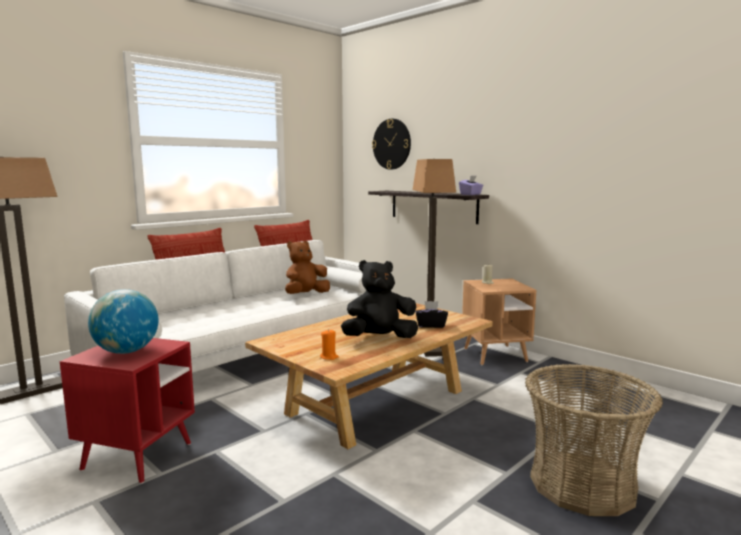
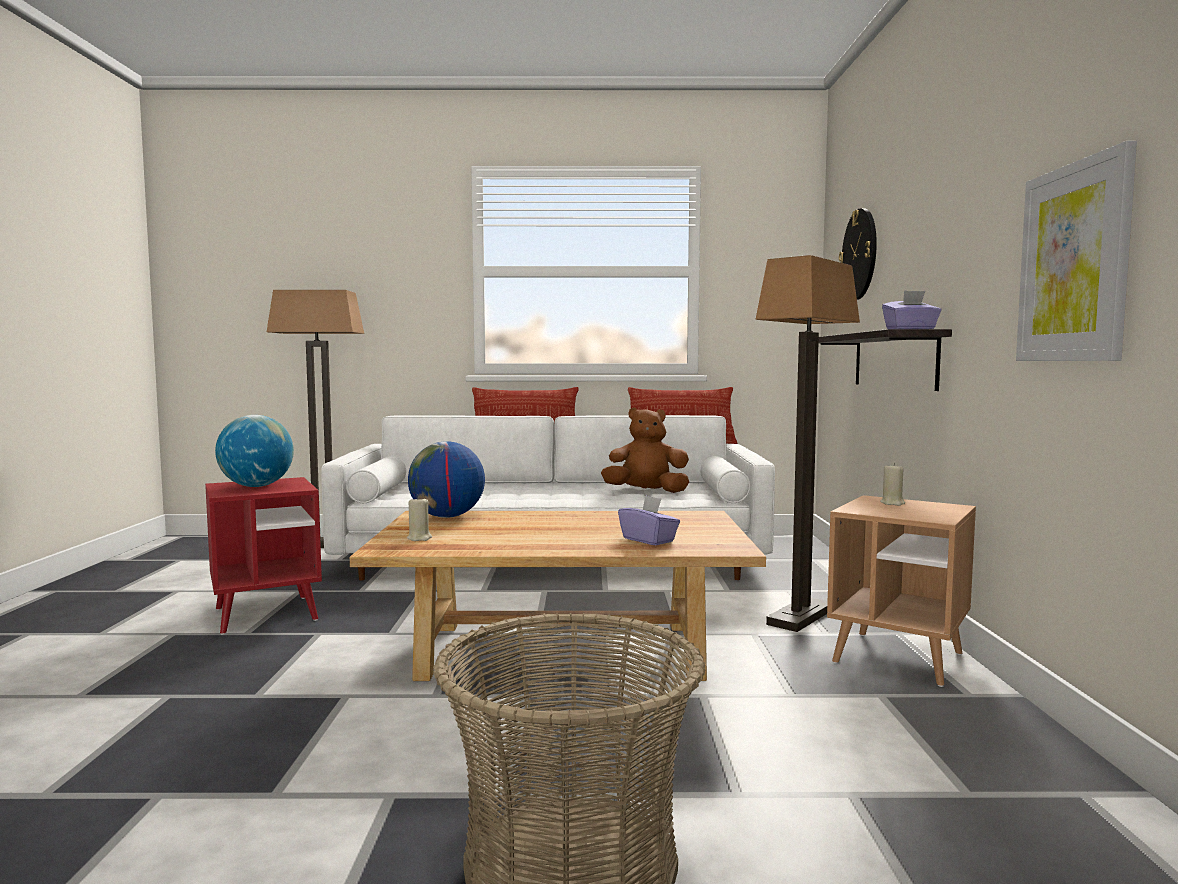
camera: 45 degrees right, 5 degrees down
(289, 339) = (447, 517): none -> globe
(329, 357) = (419, 538): orange candle -> beige candle
(379, 338) = (534, 537): black plush toy -> none
(431, 325) = (649, 540): black tissue box -> purple tissue box
(581, 176) = (1074, 263): none -> picture

